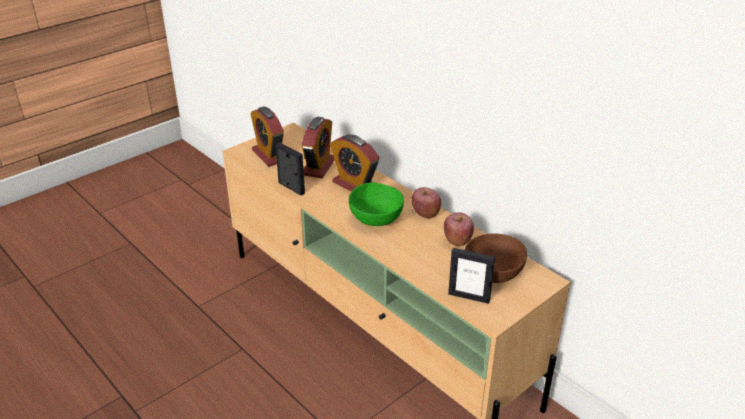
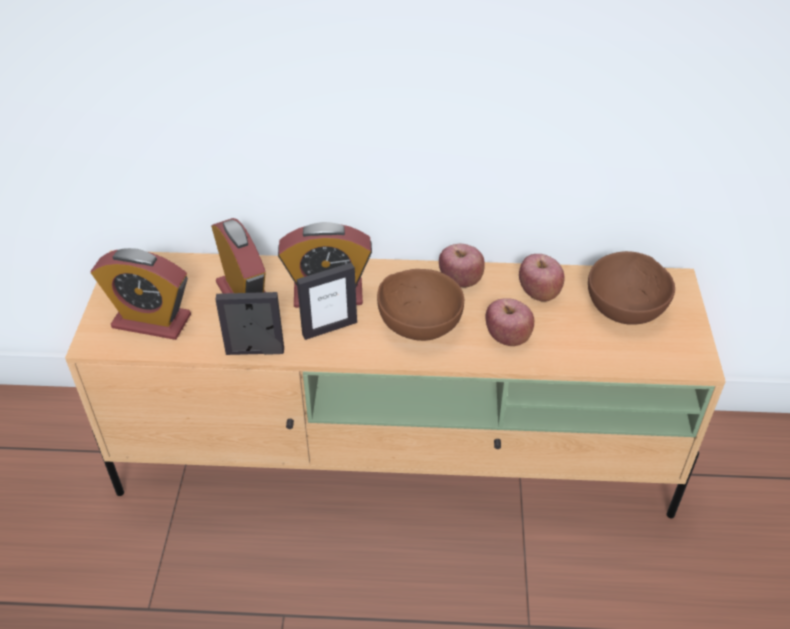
camera: 45 degrees left, 10 degrees up
(376, 218) = (419, 323): green bowl -> brown bowl
(409, 248) = (507, 337): none -> apple
(469, 297) = (643, 353): picture frame -> picture frame (329, 328)

